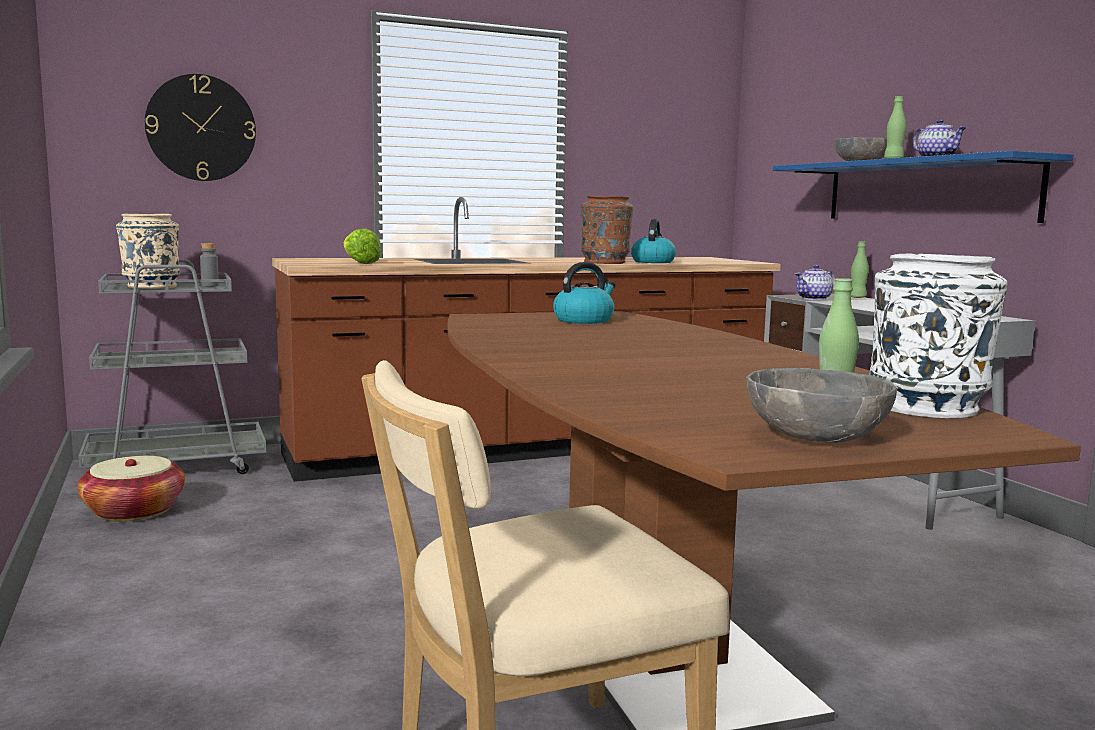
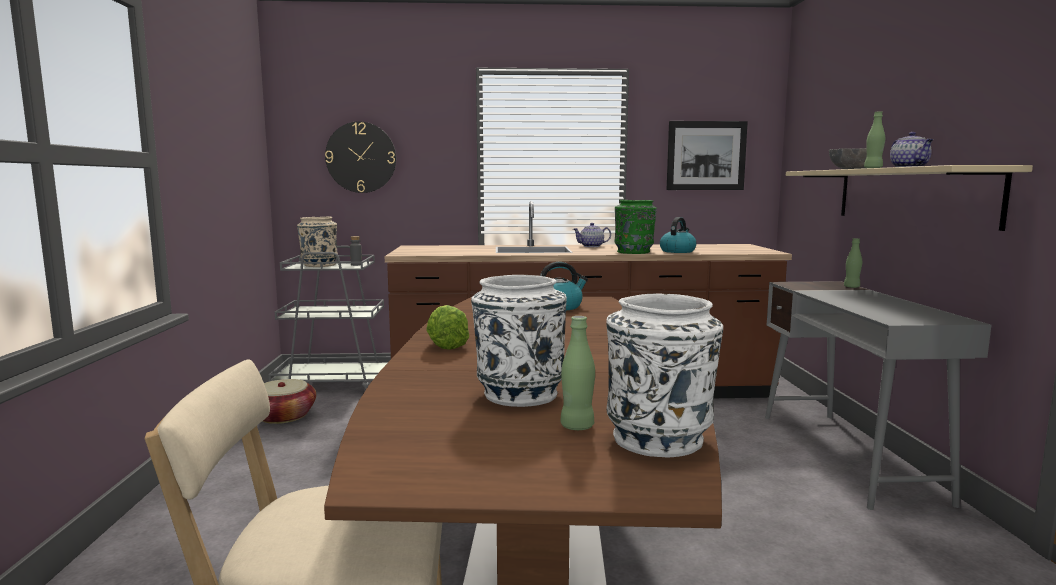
camera: 20 degrees right, 0 degrees up
(359, 263) = (443, 251): lettuce -> lettuce (447, 343)
(605, 262) = (634, 252): brown vase -> green vase
(656, 147) = (706, 155): none -> picture
(718, 387) = (518, 394): none -> white vase
(814, 298) = (805, 287): teapot -> teapot (592, 246)
(815, 436) = (482, 467): grey bowl -> none
(925, 191) = (910, 195): blue shelf -> beige shelf

